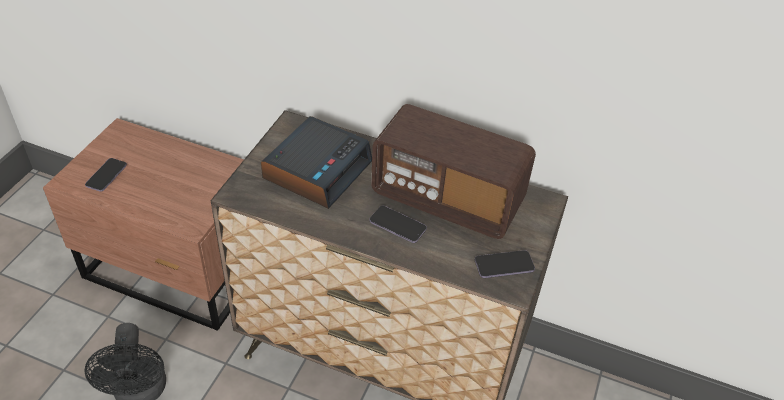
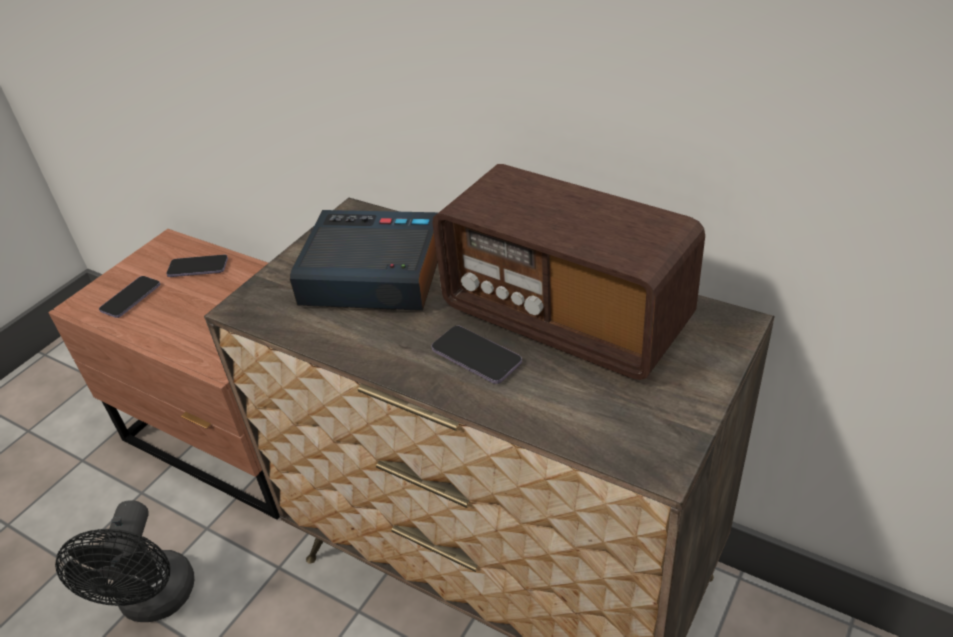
camera: 15 degrees right, 5 degrees down
(317, 169) = (372, 274): alarm clock -> alarm clock turned 120 degrees counterclockwise
(504, 265) = (646, 425): phone -> phone (198, 268)

